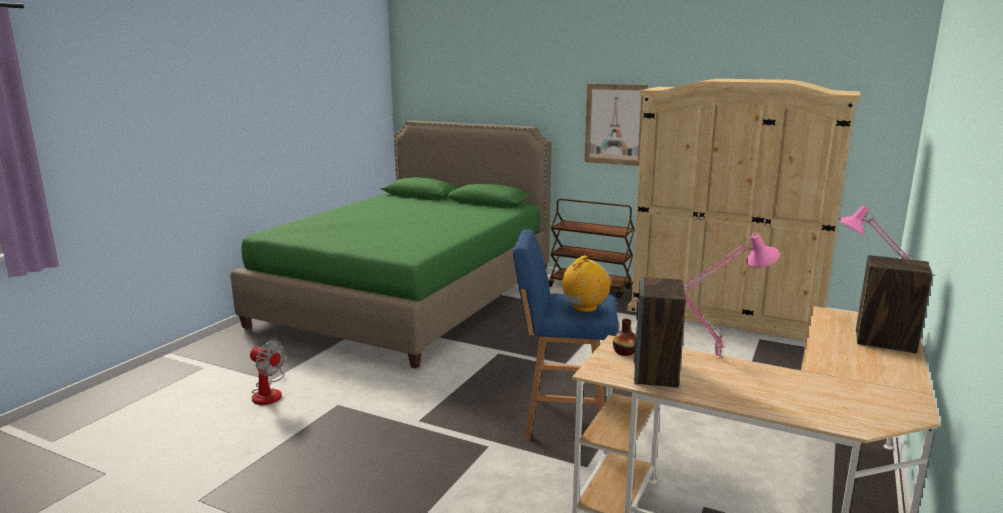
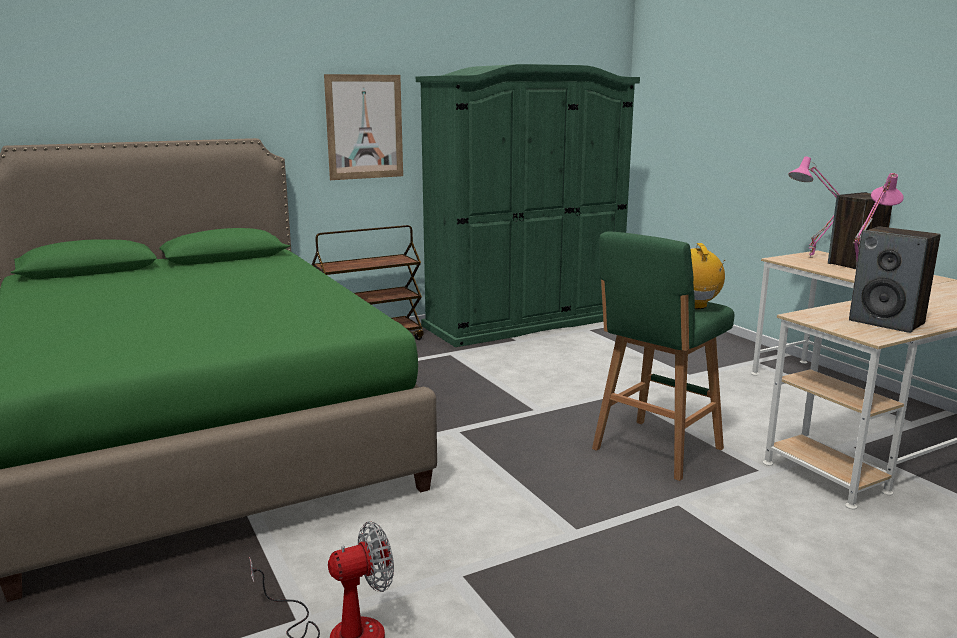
camera: 55 degrees left, 0 degrees up
(562, 419) = (655, 450): blue stool -> green stool
(624, 352) = (828, 319): vase -> none
(725, 314) = (525, 321): beige wardrobe -> green wardrobe

